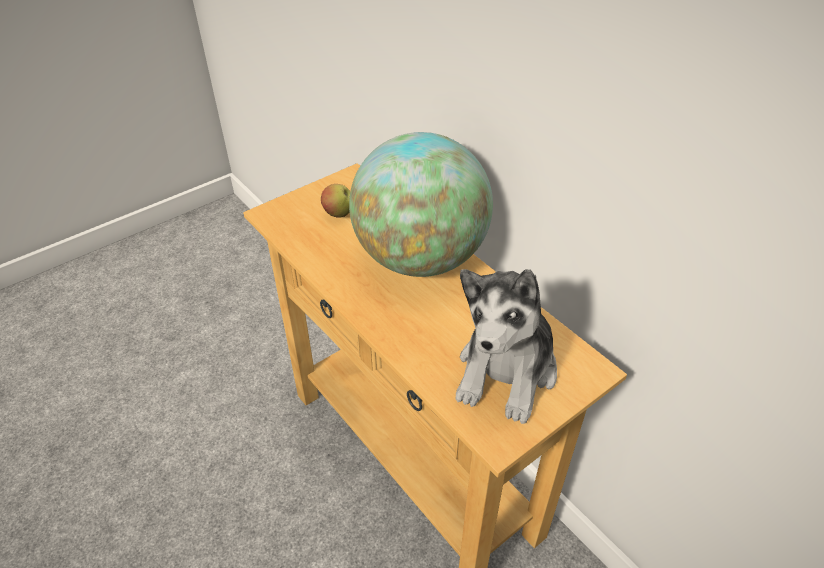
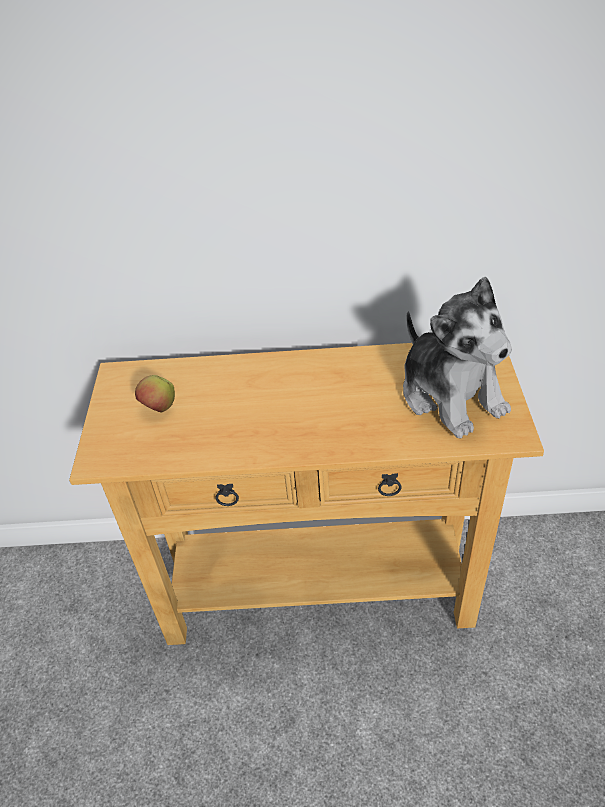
camera: 50 degrees left, 0 degrees up
(420, 258) = (277, 382): globe -> none

